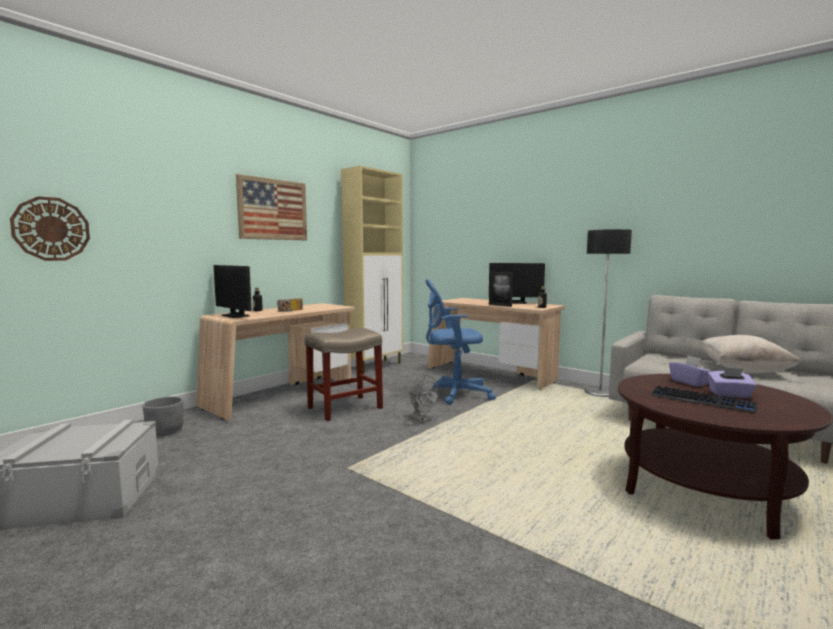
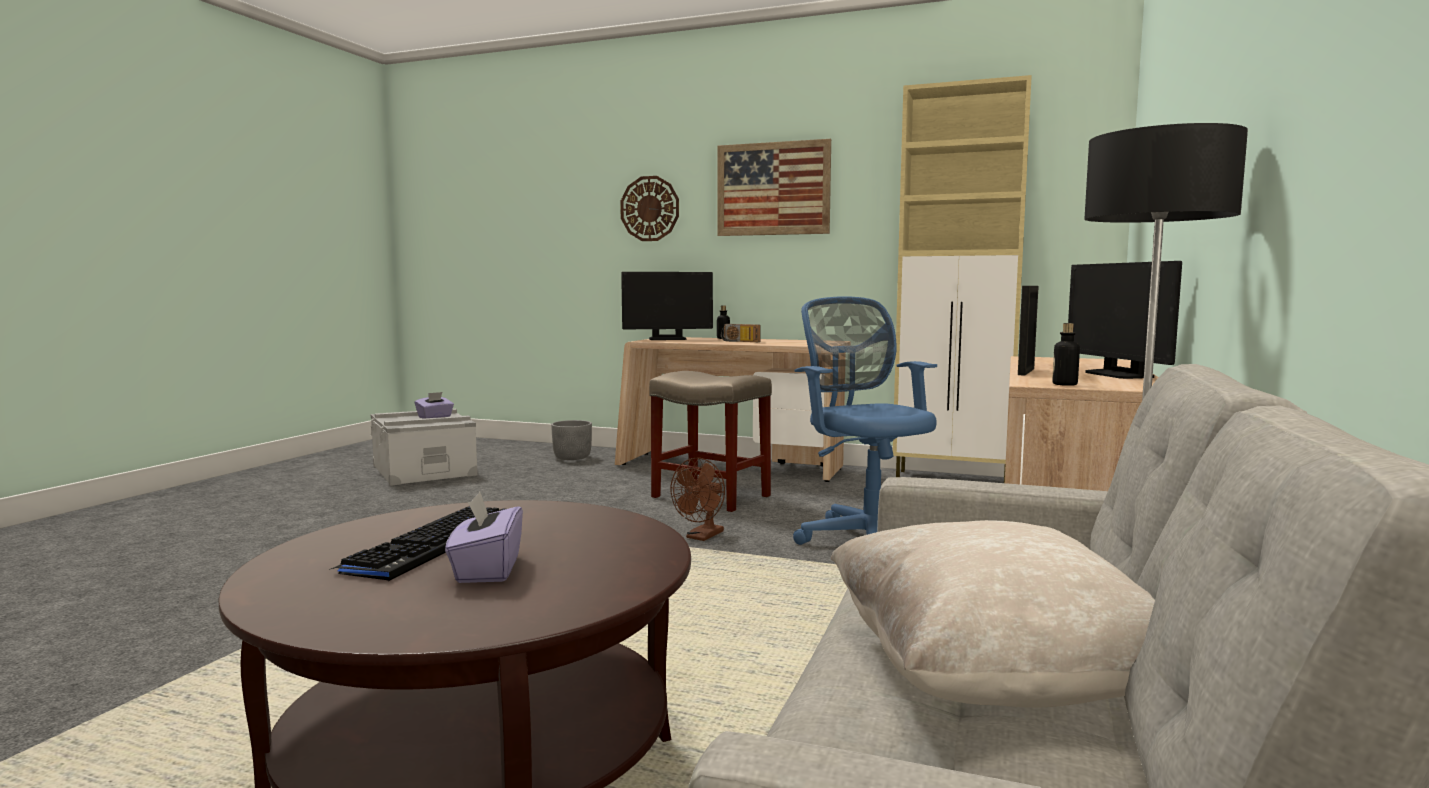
camera: 70 degrees right, 0 degrees up
(51, 229) = (537, 235): wall clock -> wall clock (650, 208)
(235, 315) = (667, 339): monitor -> monitor turned 120 degrees counterclockwise
(422, 420) = (702, 537): grey fan -> brown fan
(689, 382) = (593, 546): purple tissue box -> purple tissue box (435, 417)

